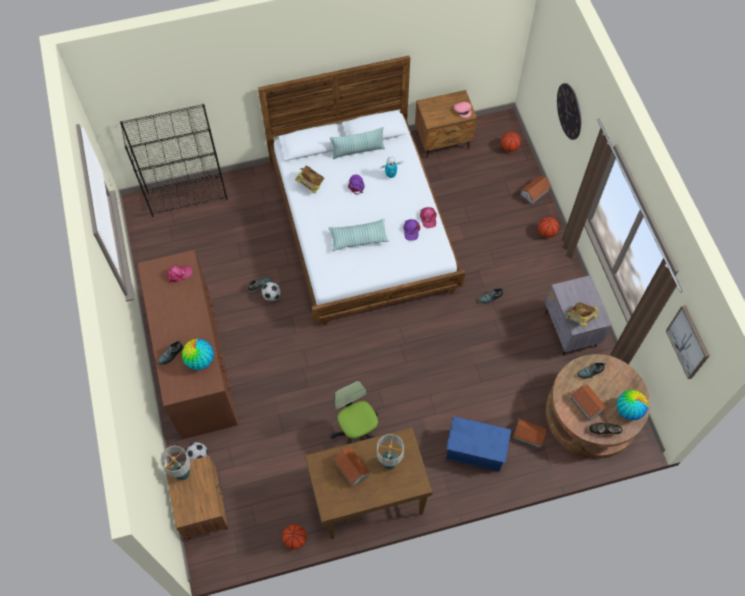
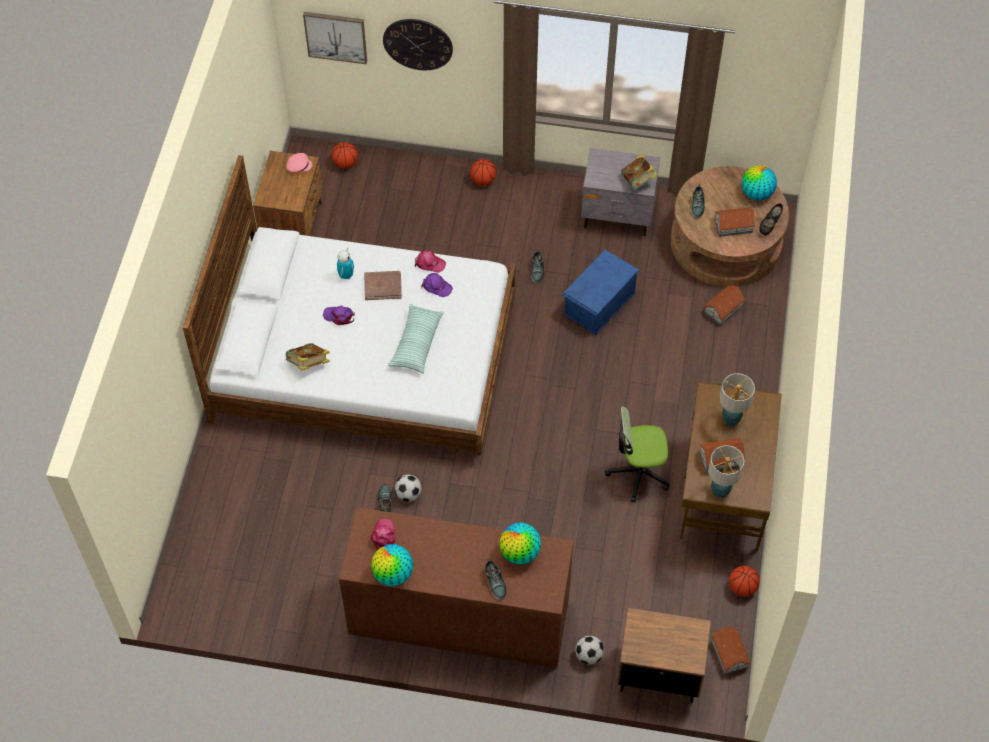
camera: 65 degrees left, 5 degrees down
(152, 292) = (393, 574): none -> globe
(183, 474) = (639, 644): table lamp -> table lamp (720, 490)
(188, 196) = (197, 539): black bookcase -> none
(358, 150) = (288, 295): pillow -> none
(394, 199) = (383, 286): none -> brown book
(475, 449) = (715, 365): blue storage box -> blue storage box (598, 303)
(534, 193) = (423, 168): toy house -> toy house (729, 653)
(688, 342) = (764, 70): picture -> picture (336, 36)

